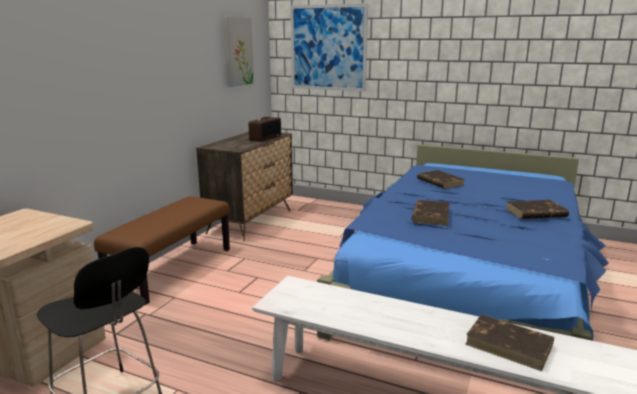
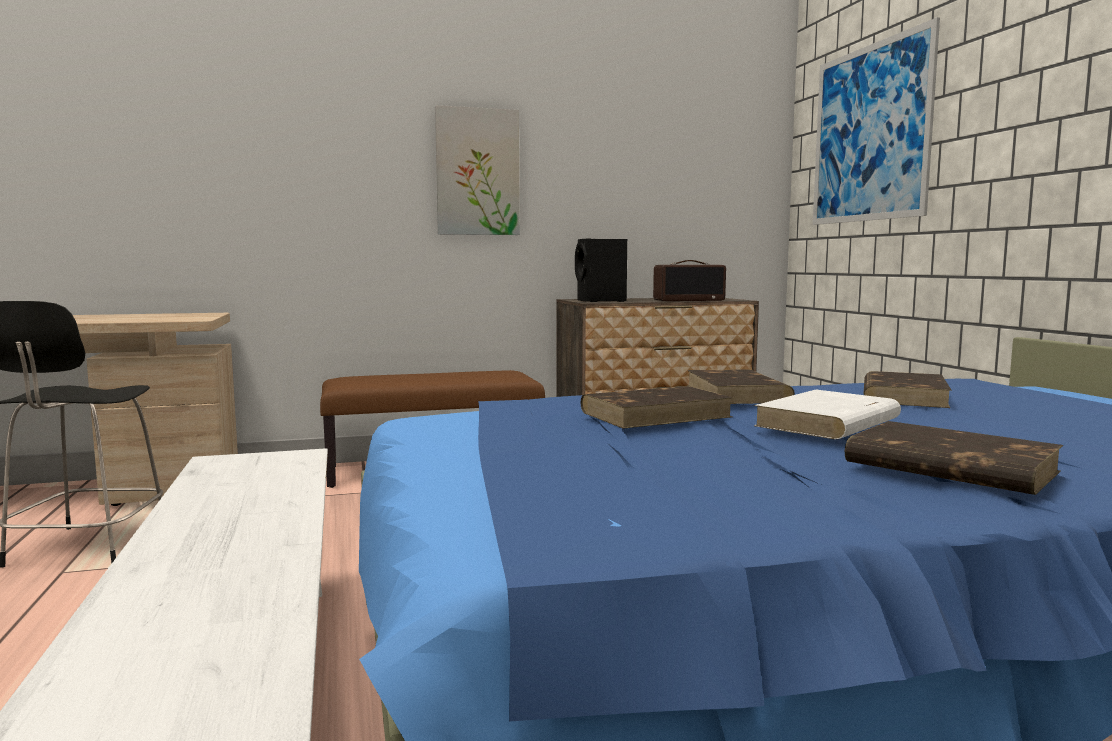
camera: 50 degrees right, 10 degrees down
(233, 147) = (601, 301): none -> black speaker
(237, 51) = (689, 153): picture -> picture (477, 172)
(472, 203) = (827, 423): none -> white book
(509, 345) = (185, 638): brown book -> brown book (737, 394)

